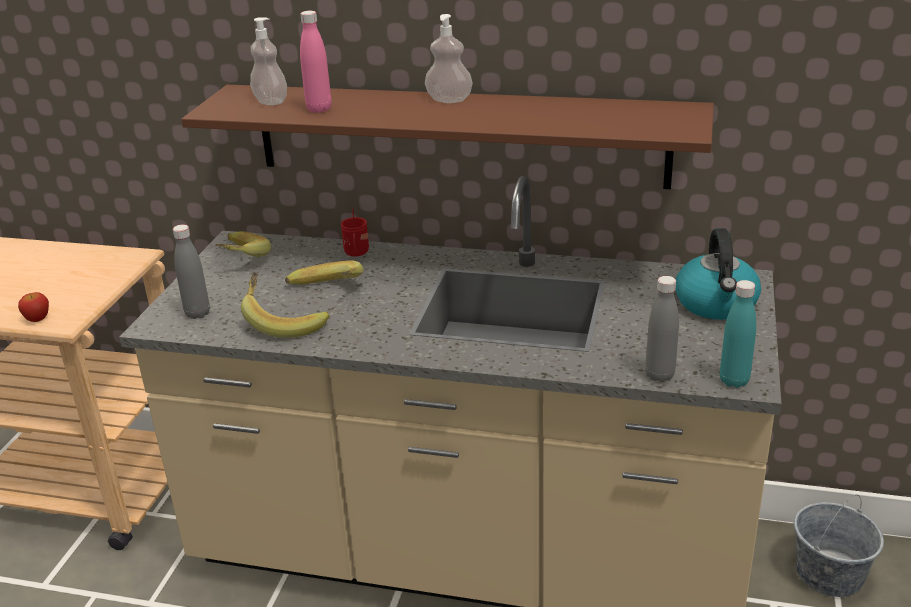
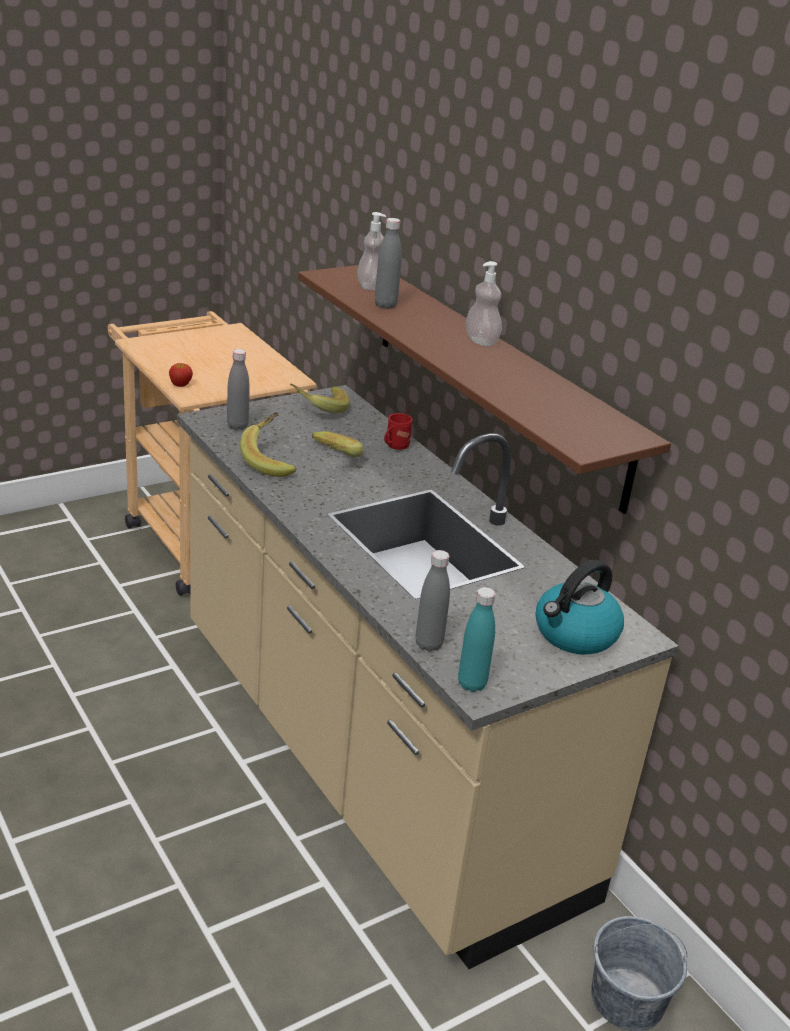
camera: 40 degrees right, 0 degrees up
(319, 109) = (385, 305): pink bottle -> grey bottle

